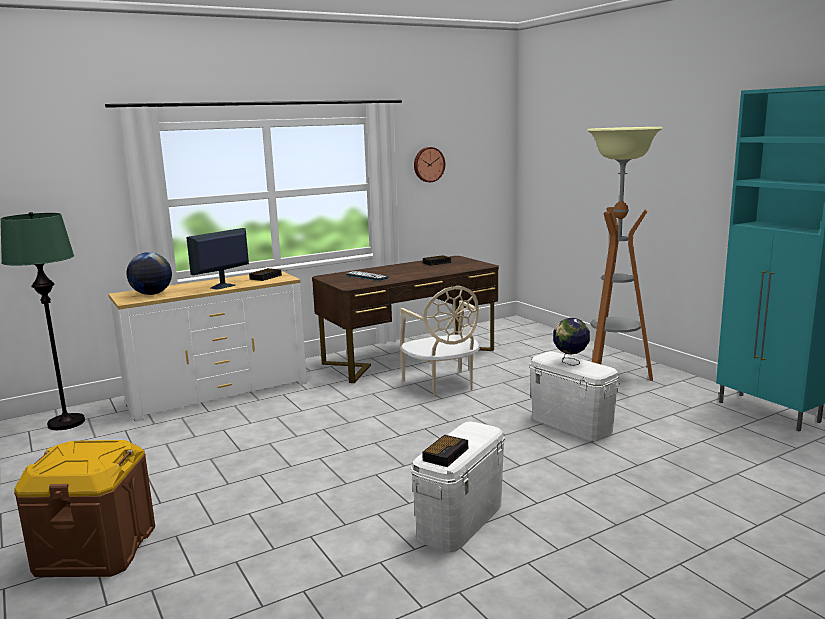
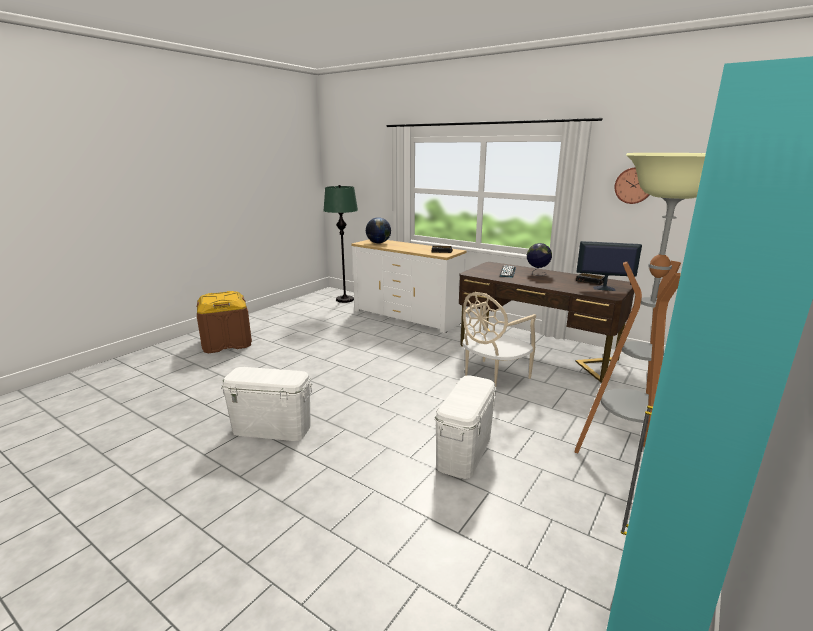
camera: 65 degrees right, 5 degrees up
(222, 286) = (408, 249): monitor -> monitor (603, 288)
(446, 454) = (248, 374): alarm clock -> none
(570, 362) = (467, 393): globe -> globe (537, 274)

